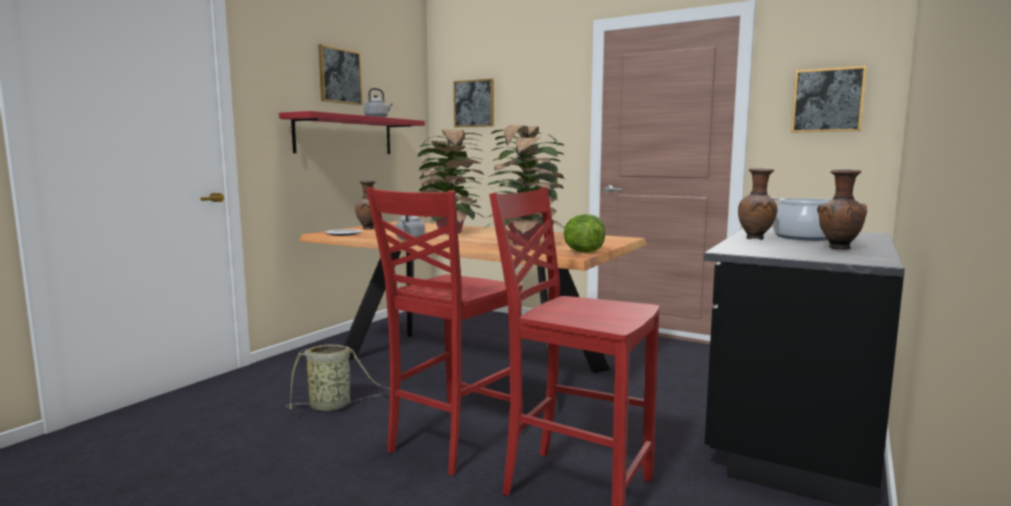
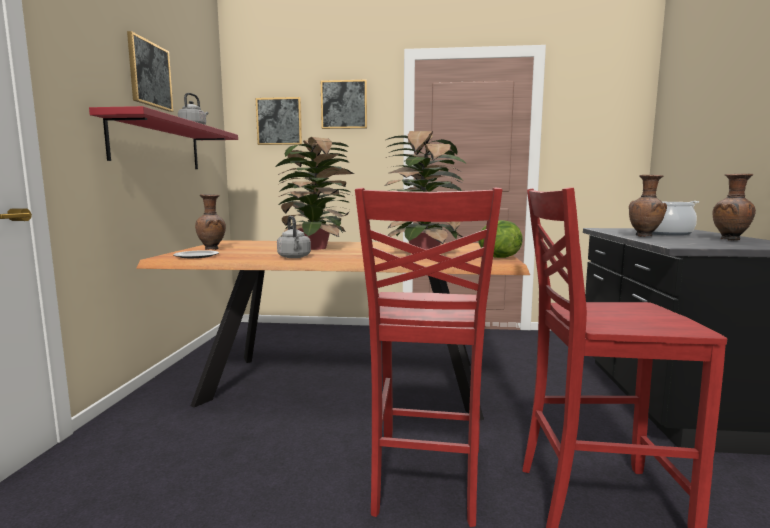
camera: 25 degrees left, 0 degrees up
(333, 406) = (243, 469): basket -> none
(827, 100) = (600, 129): picture -> picture (344, 104)

